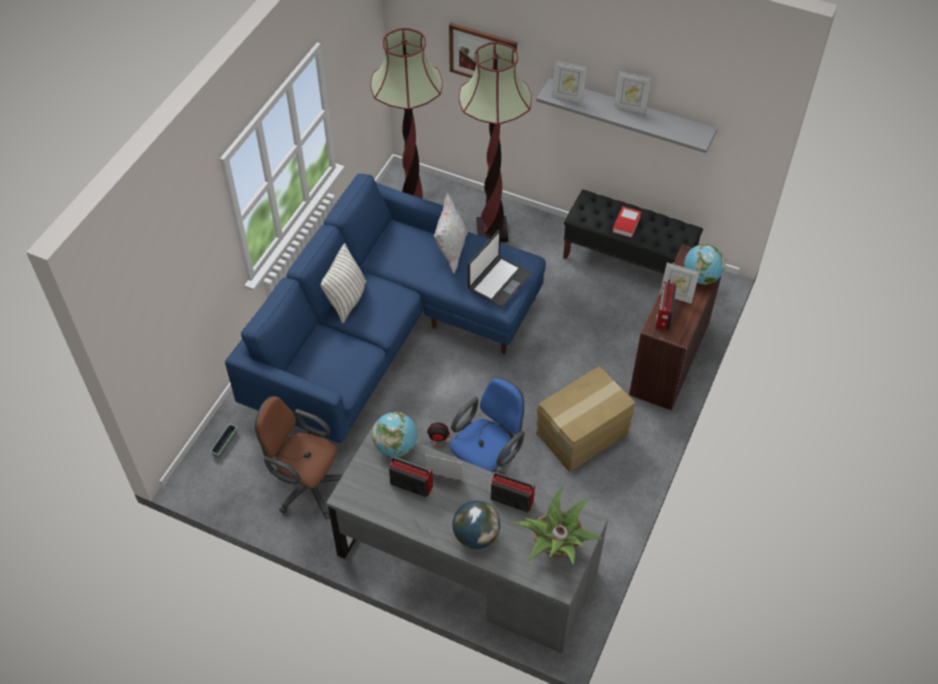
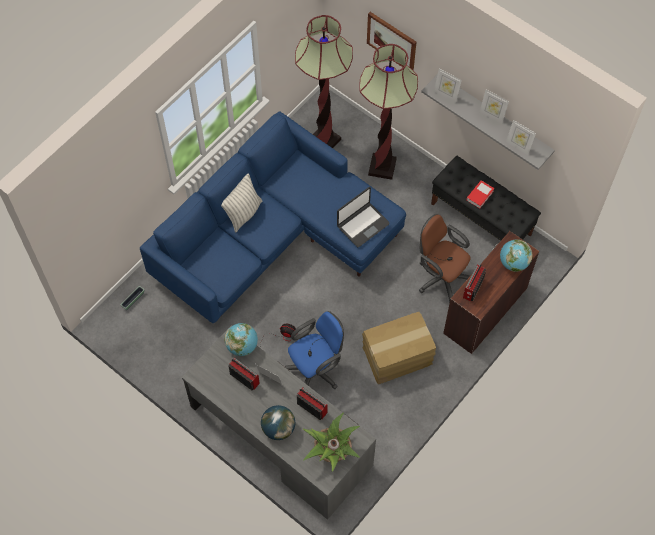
camera: 15 degrees right, 10 degrees up
(307, 486) = (183, 348): brown office chair -> brown office chair (440, 277)
(451, 252) = (334, 190): white pillow -> none
(676, 296) = (488, 274): picture frame -> picture frame (518, 146)

